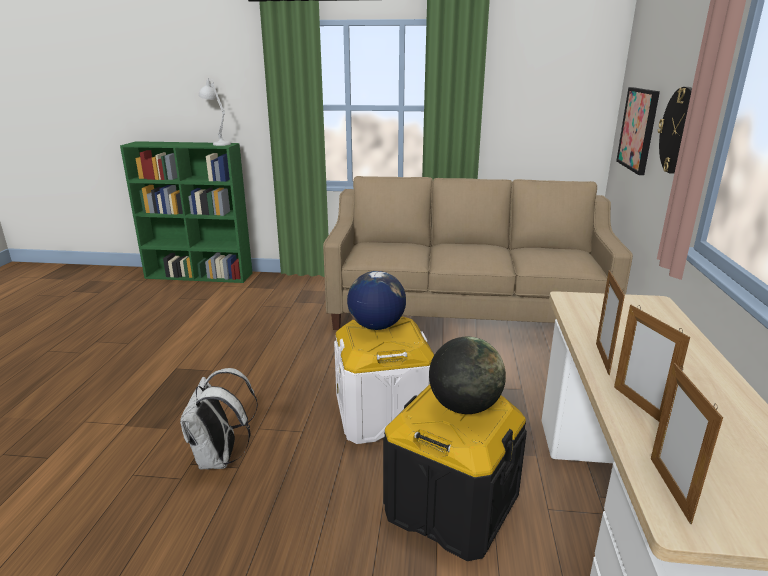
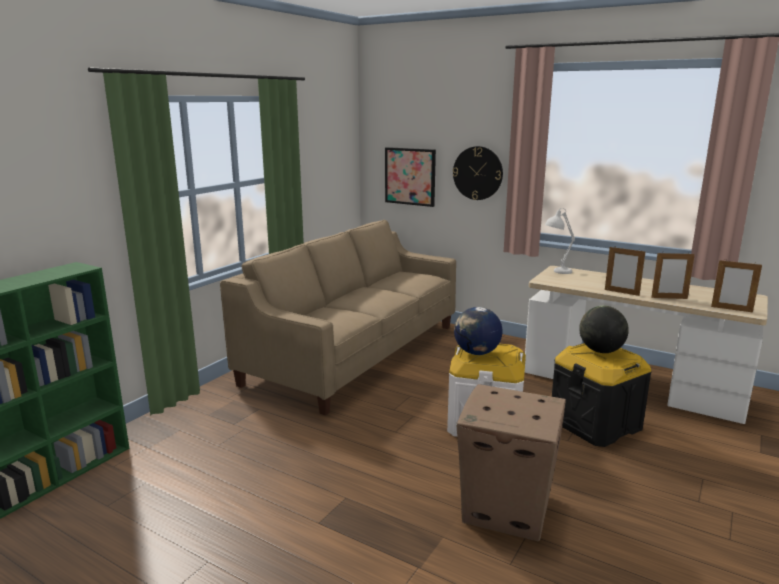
camera: 65 degrees left, 5 degrees down
(218, 143) = (56, 269): white table lamp -> white table lamp (556, 272)
(220, 458) = (507, 508): white backpack -> cardboard box

